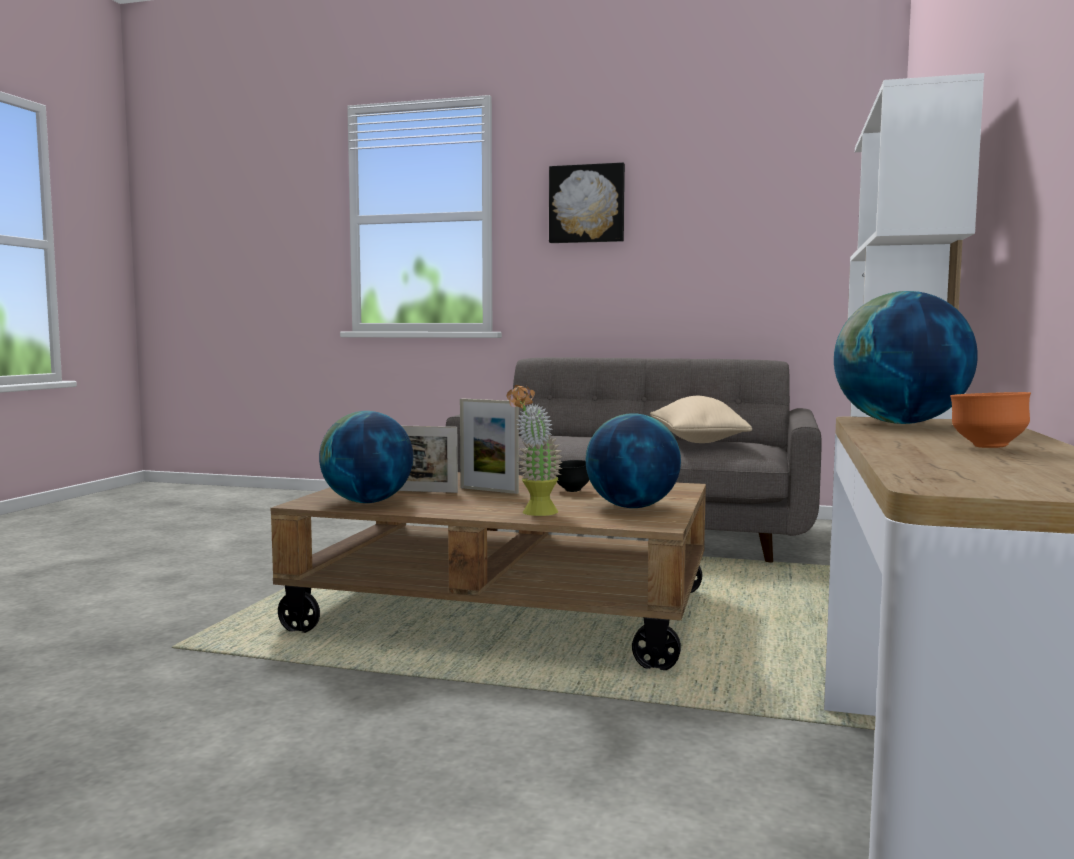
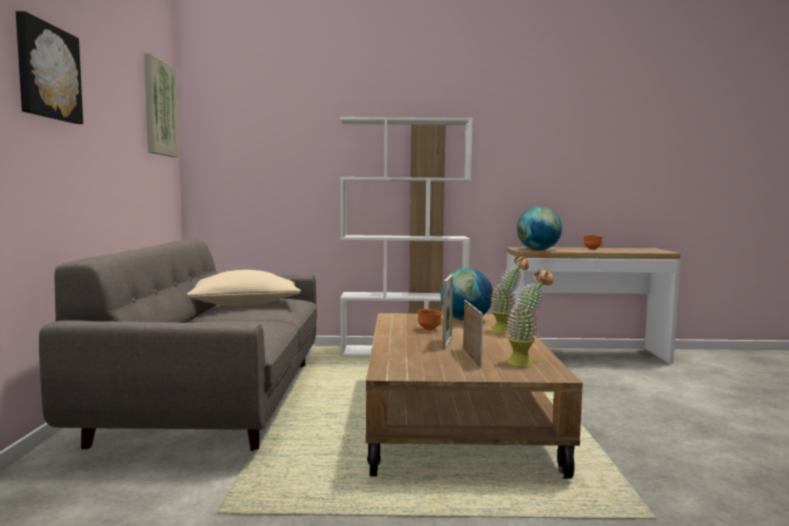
camera: 105 degrees left, 0 degrees up
(367, 502) = (526, 362): globe -> potted plant
(571, 491) = (429, 329): black bowl -> orange bowl
(825, 189) = (159, 108): none -> picture

